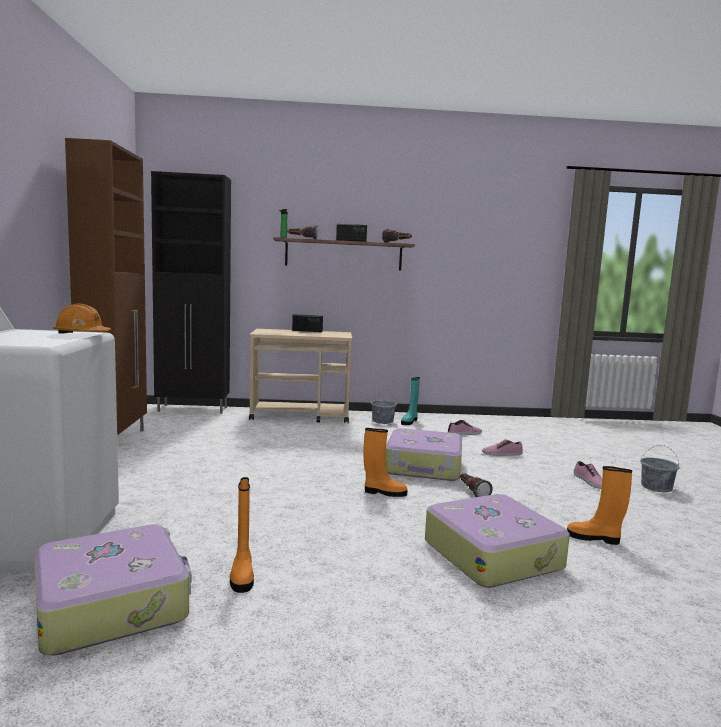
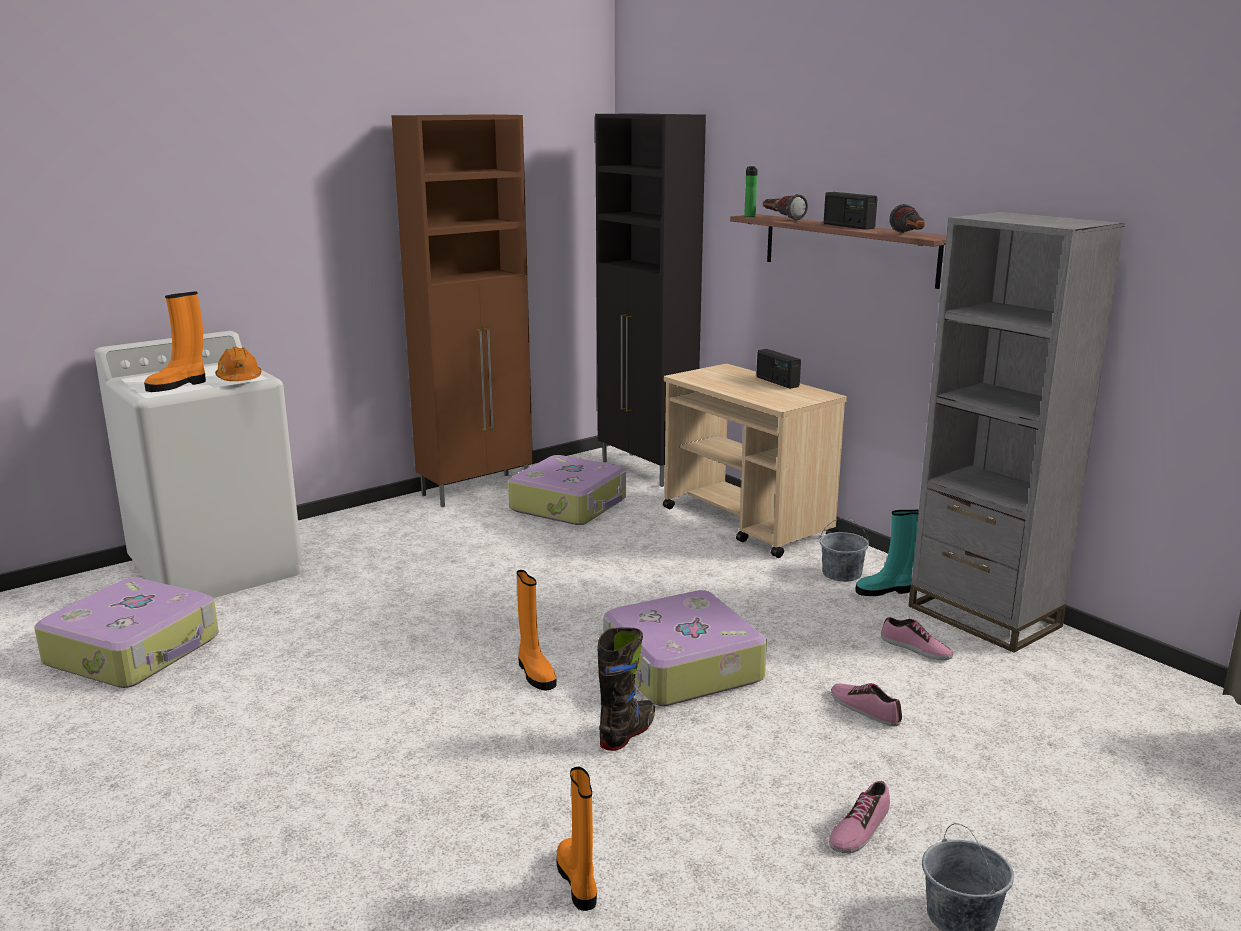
camera: 55 degrees right, 10 degrees up
(242, 575) = (228, 679): orange boot -> orange boot (178, 385)
(453, 419) = (983, 616): none -> grey bookcase
(472, 492) = (627, 733): flashlight -> black boot
(493, 554) = (422, 805): suitcase -> suitcase (570, 504)

